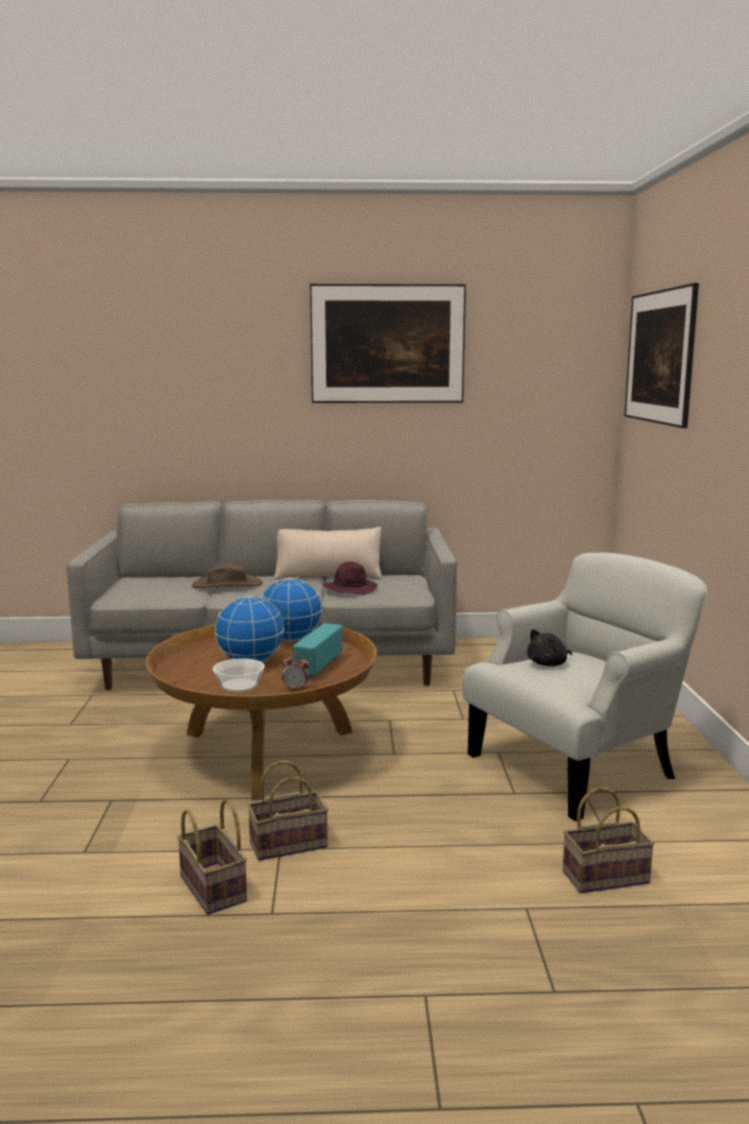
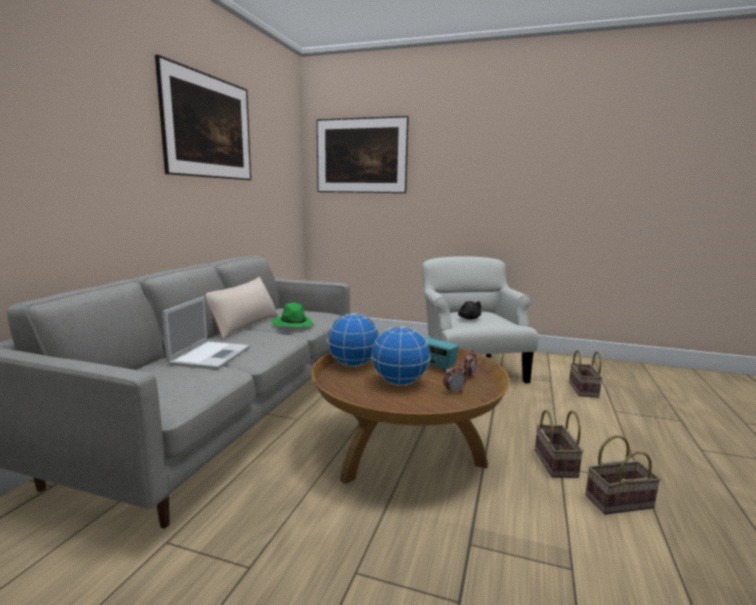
camera: 70 degrees left, 0 degrees up
(227, 585) = (211, 355): brown hat -> laptop
(240, 685) = (454, 392): bowl -> alarm clock
(350, 589) = (293, 325): purple hat -> green hat

